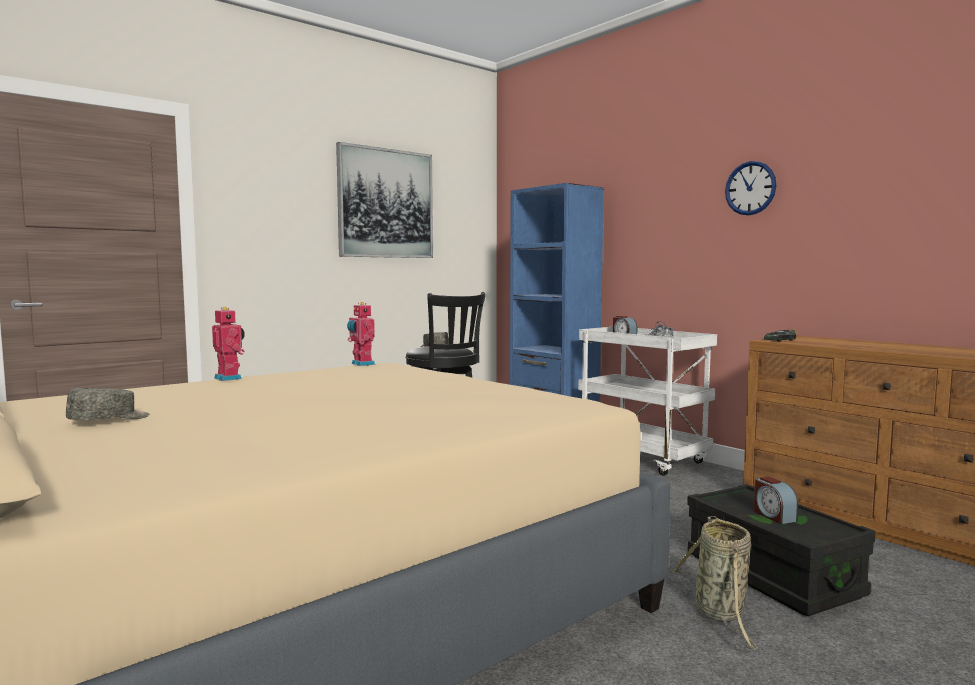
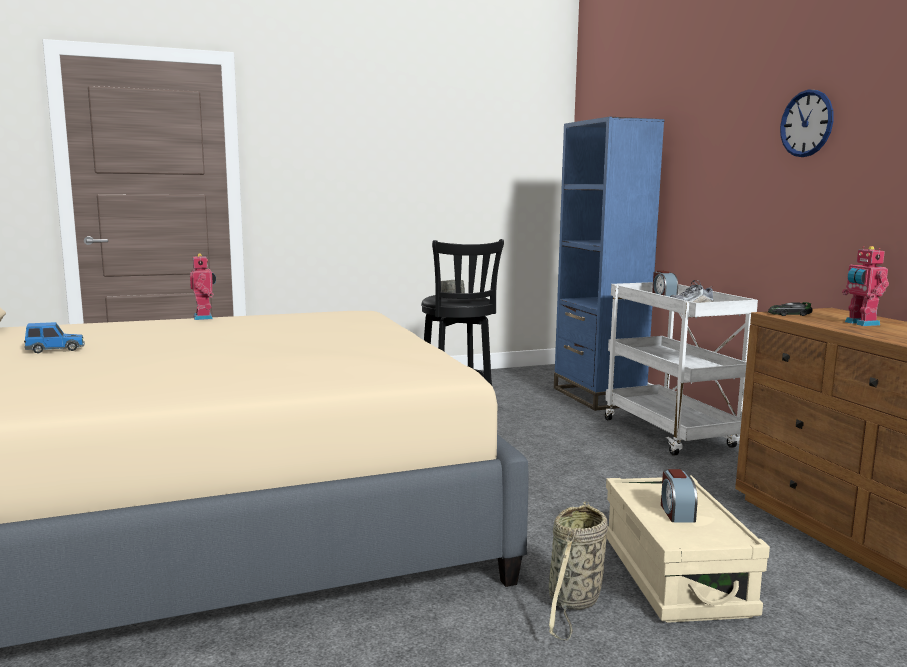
camera: 20 degrees right, 5 degrees up
(109, 420) = (56, 349): grey cap -> toy car
(361, 364) = (337, 311): toy robot -> toy robot (860, 323)
(386, 203) = (437, 140): picture -> none
(772, 575) = (675, 576): black storage box -> beige storage box

